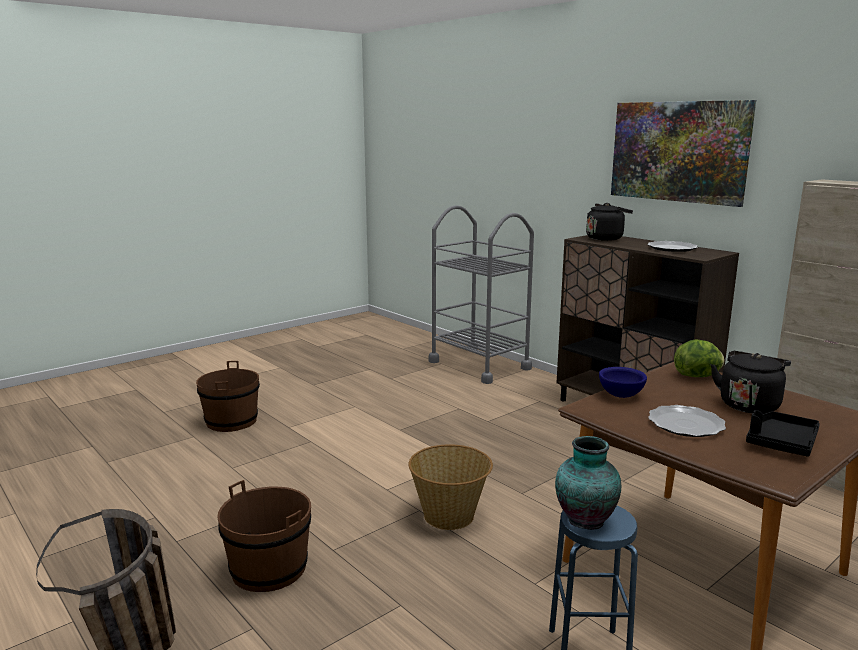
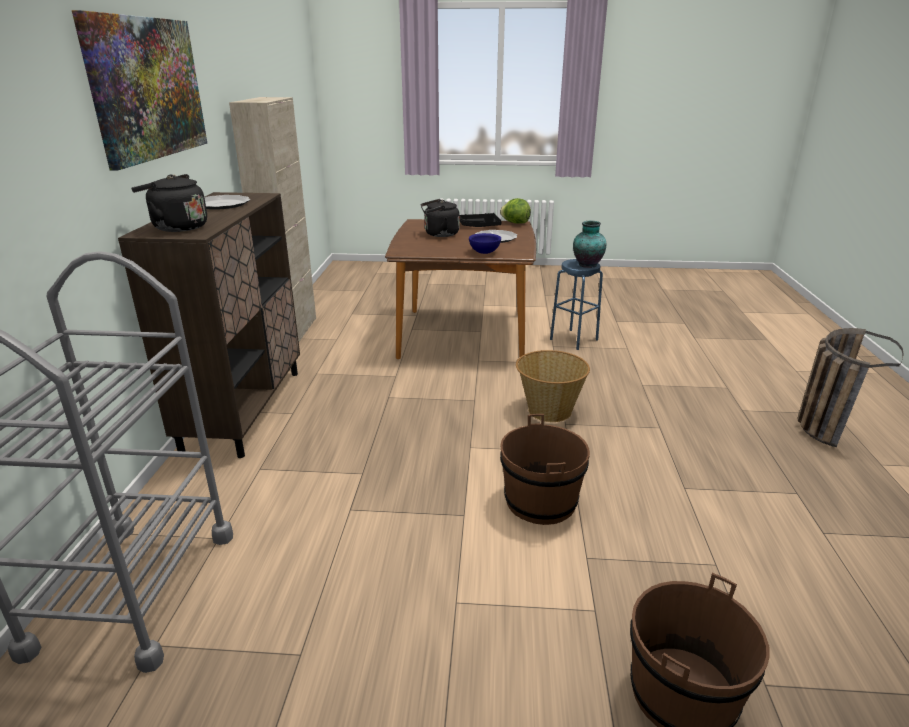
camera: 135 degrees left, 10 degrees up
(269, 569) = (717, 436): brown bucket -> brown bucket (540, 501)
(698, 376) = (411, 246): lettuce -> lettuce (515, 223)

